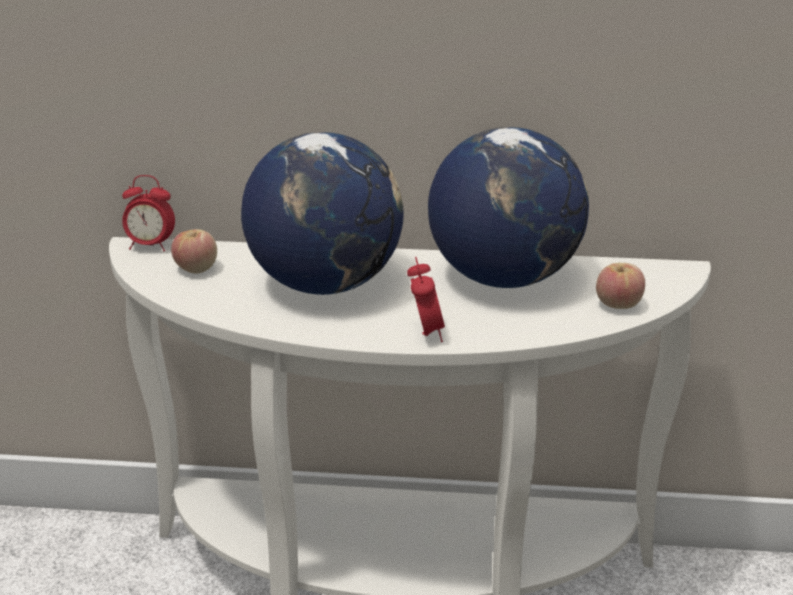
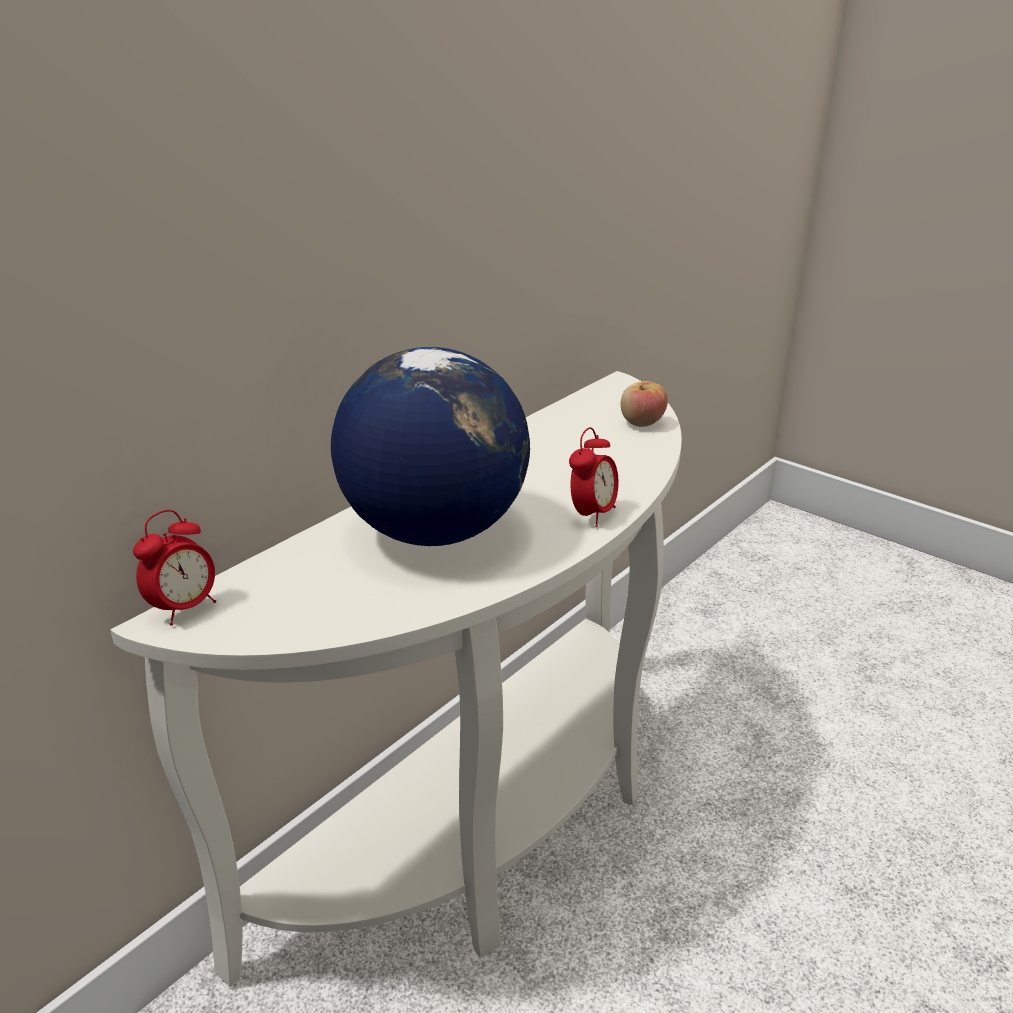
camera: 55 degrees left, 0 degrees up
(196, 268) = (289, 595): apple -> none
(426, 333) = (592, 514): alarm clock -> alarm clock turned 90 degrees clockwise
(504, 277) = (540, 447): globe -> none

